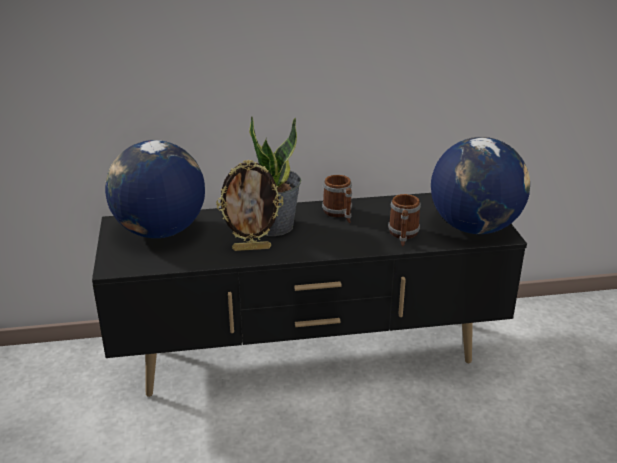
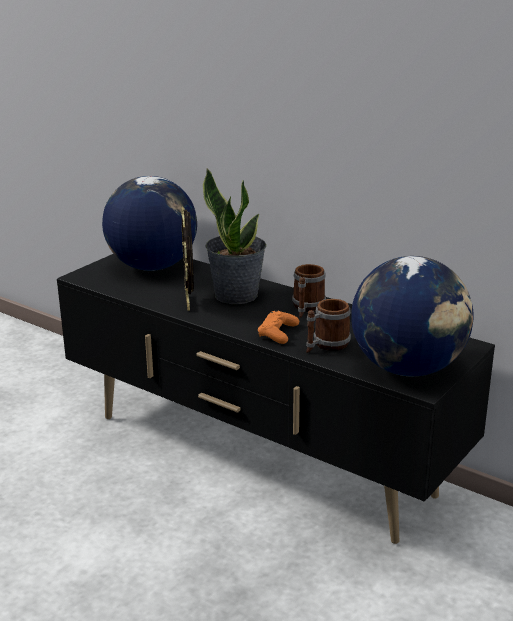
camera: 45 degrees right, 5 degrees down
(252, 248) = (189, 303): picture frame -> picture frame turned 45 degrees clockwise
(357, 241) = (278, 333): none -> orange game controller

